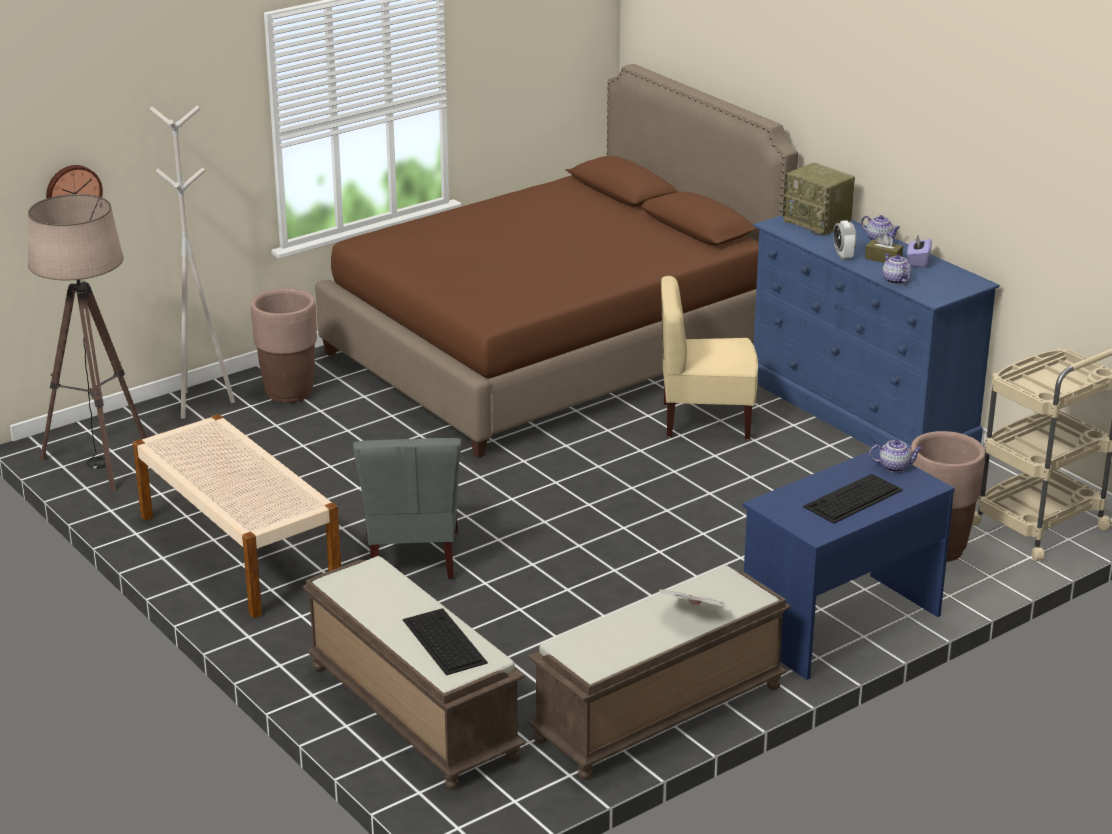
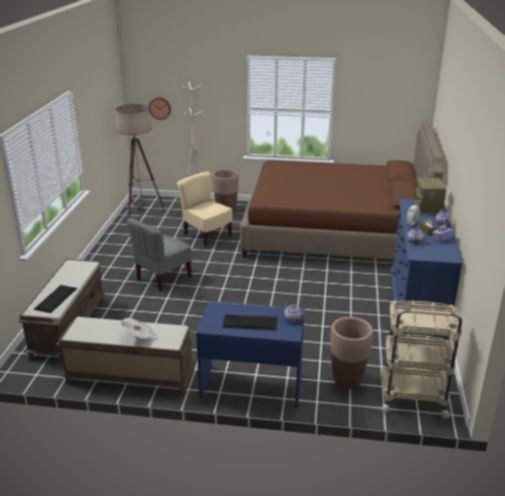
camera: 45 degrees right, 0 degrees up
(237, 550) = (124, 251): beige bench -> none
(705, 420) = (345, 282): beige chair -> beige chair (207, 236)

